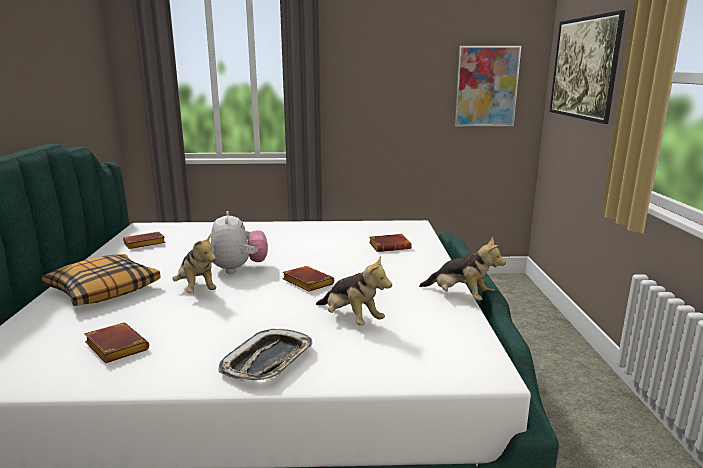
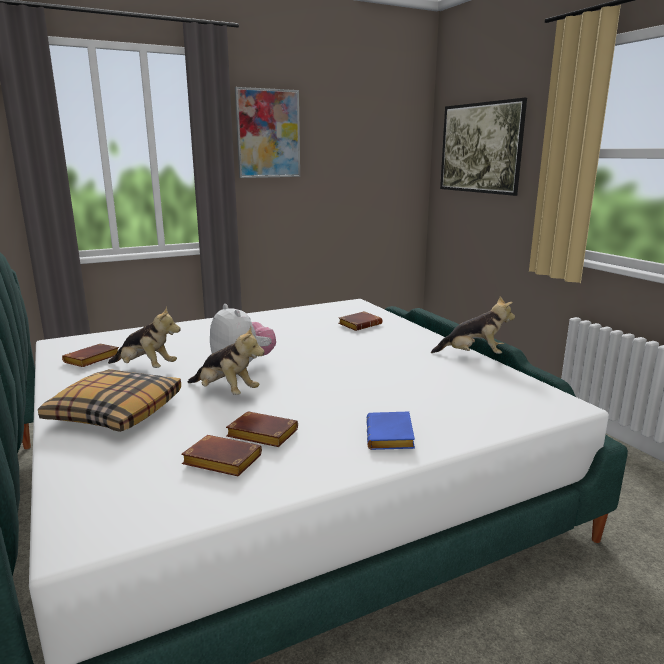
camera: 25 degrees left, 0 degrees up
(268, 361) = (391, 437): tray -> blue book
(306, 283) = (328, 367): brown book -> brown book (260, 435)
(351, 319) = (412, 389): plush toy -> plush toy (146, 368)
(486, 86) = (383, 166): picture -> picture (268, 134)

